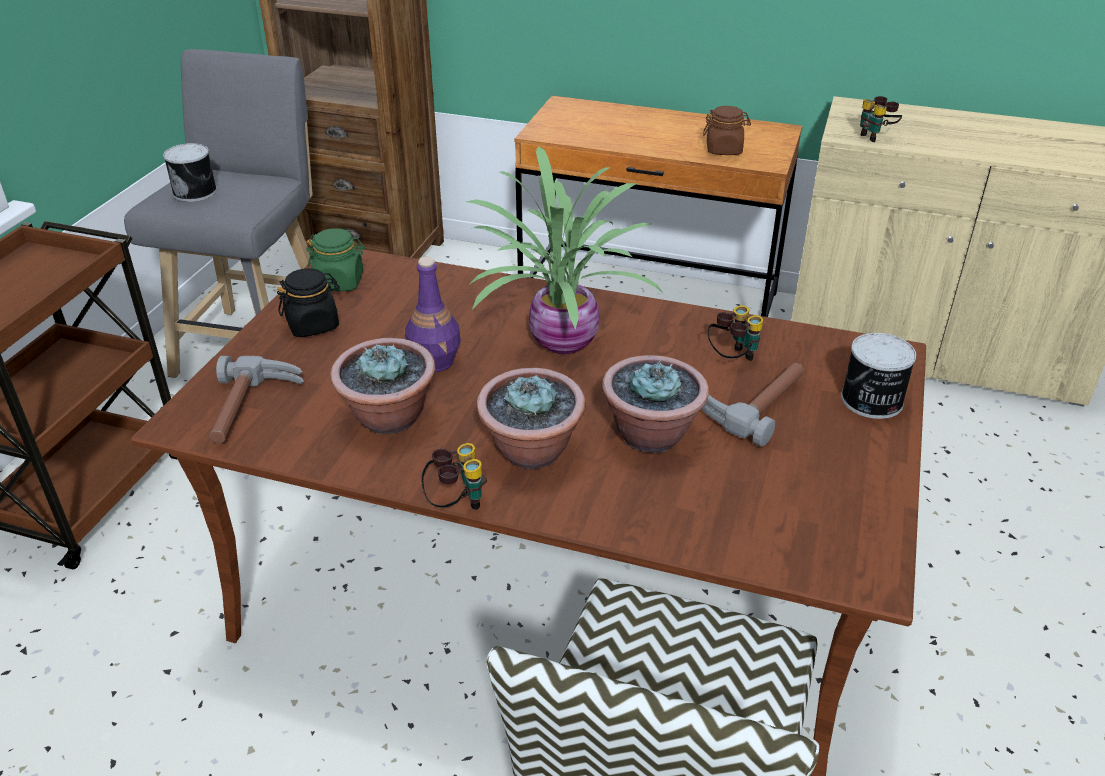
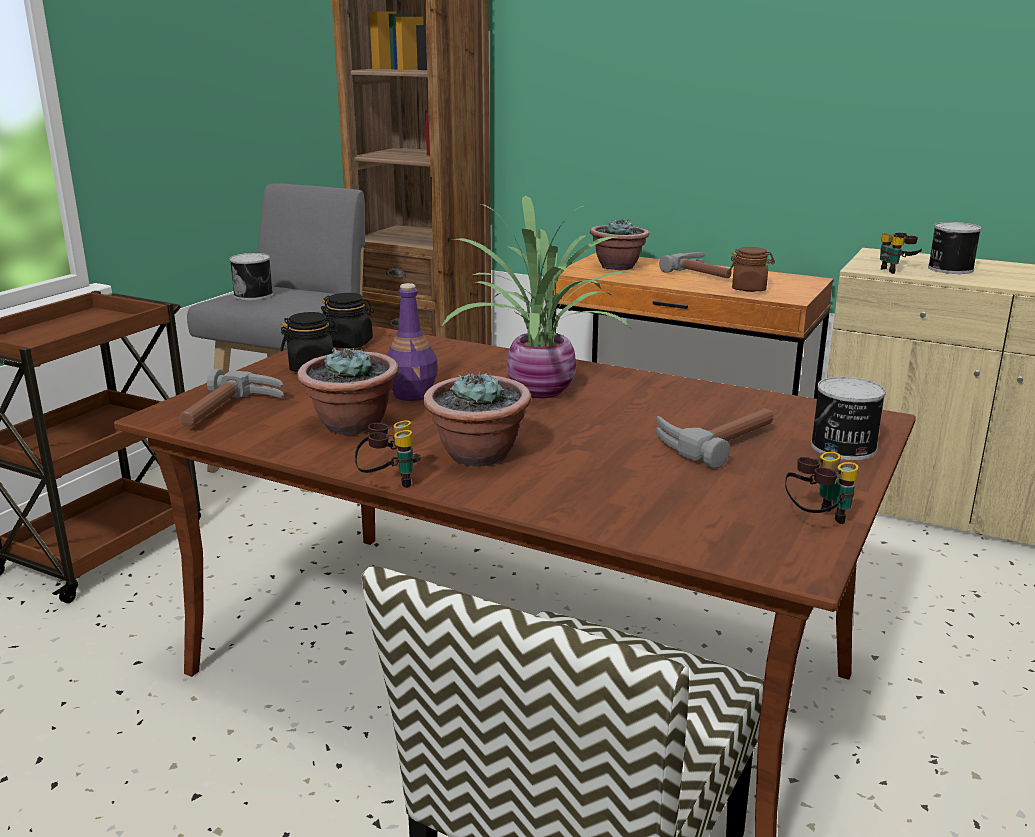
camera: 10 degrees right, 15 degrees down
(339, 282) = (348, 344): green jar -> black jar
(651, 435) = (602, 453): potted plant -> potted plant (618, 267)
(673, 127) = (704, 274): none -> hammer
(732, 358) = (705, 411): binoculars -> binoculars (817, 520)
(924, 129) = (949, 269): none -> can

